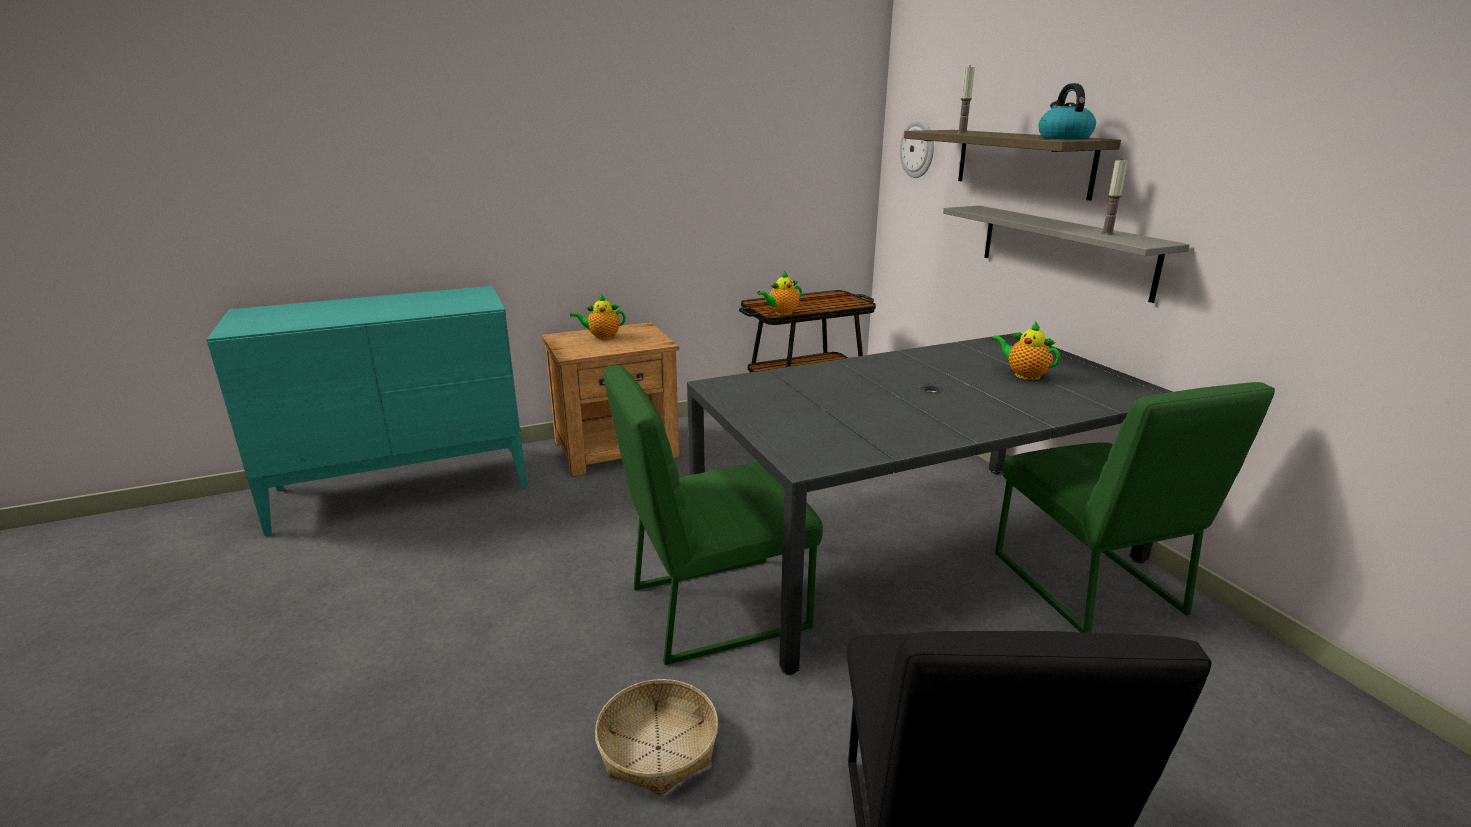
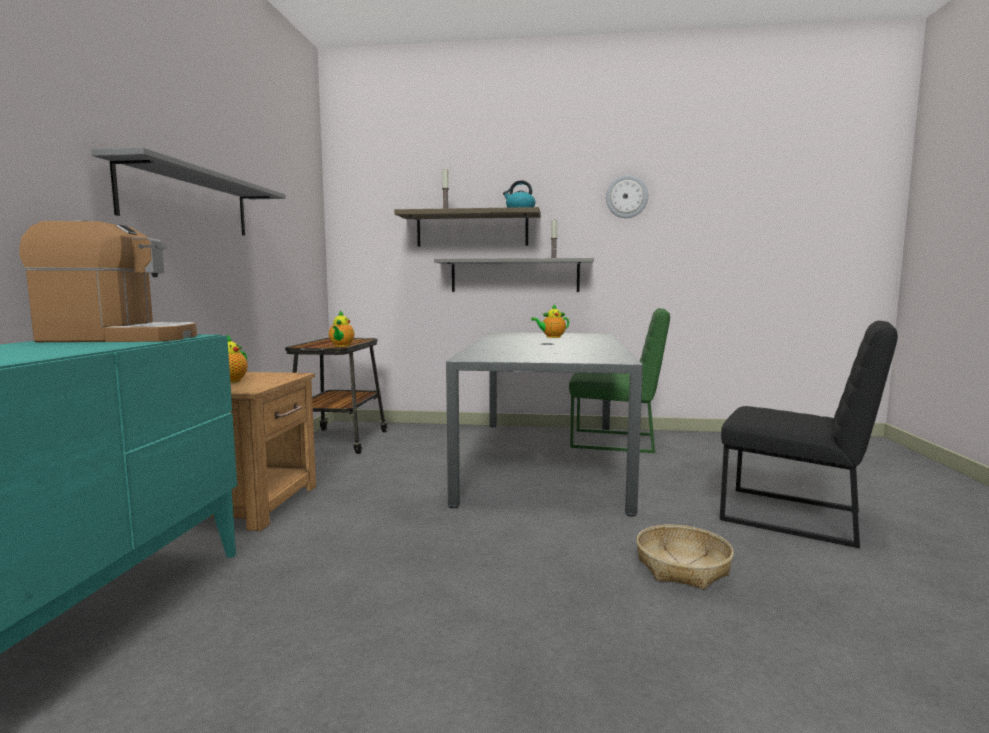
camera: 60 degrees left, 15 degrees down
(448, 301) = (119, 338): none -> coffee machine
(603, 157) = (188, 201): none -> grey shelf
(713, 607) = (544, 520): green chair -> none
(918, 149) = (370, 229): wall clock -> wall clock (626, 197)

